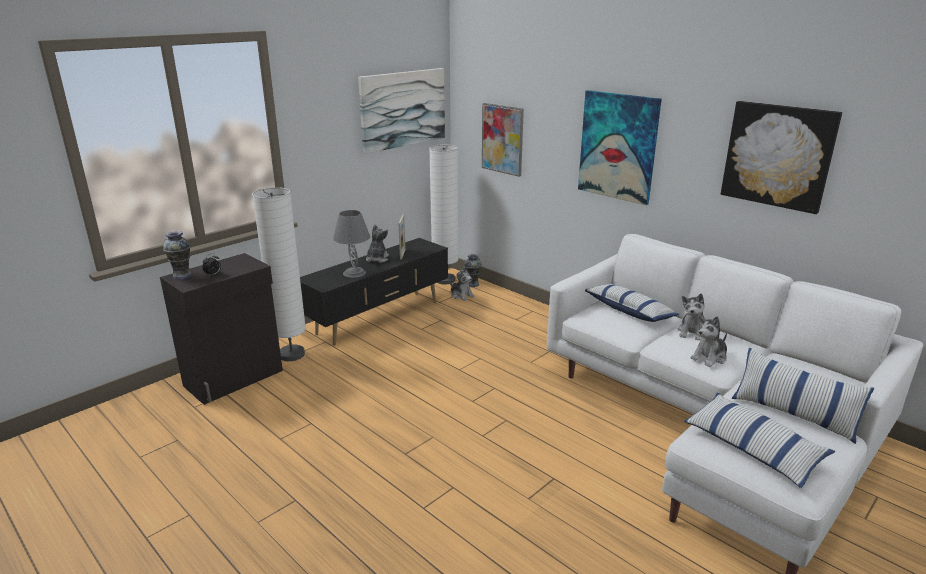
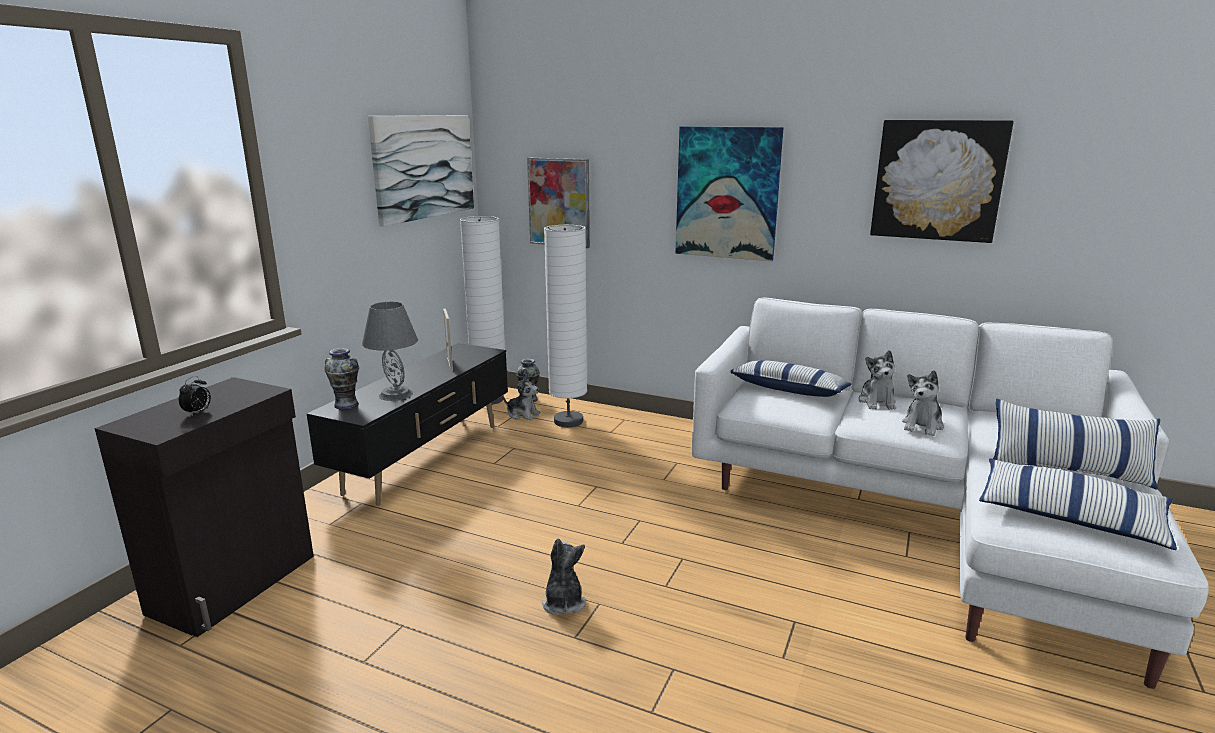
camera: 20 degrees left, 5 degrees down
(182, 276) = (139, 421): vase -> vase (346, 404)
(291, 354) = (316, 530): white floor lamp -> white floor lamp (568, 421)
(377, 259) = (417, 374): plush toy -> plush toy (563, 602)

